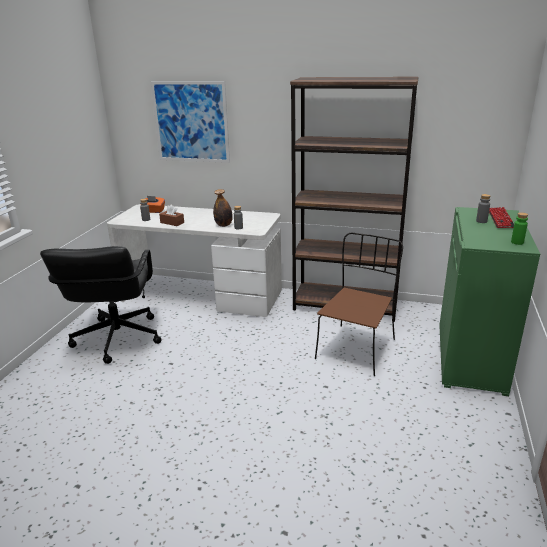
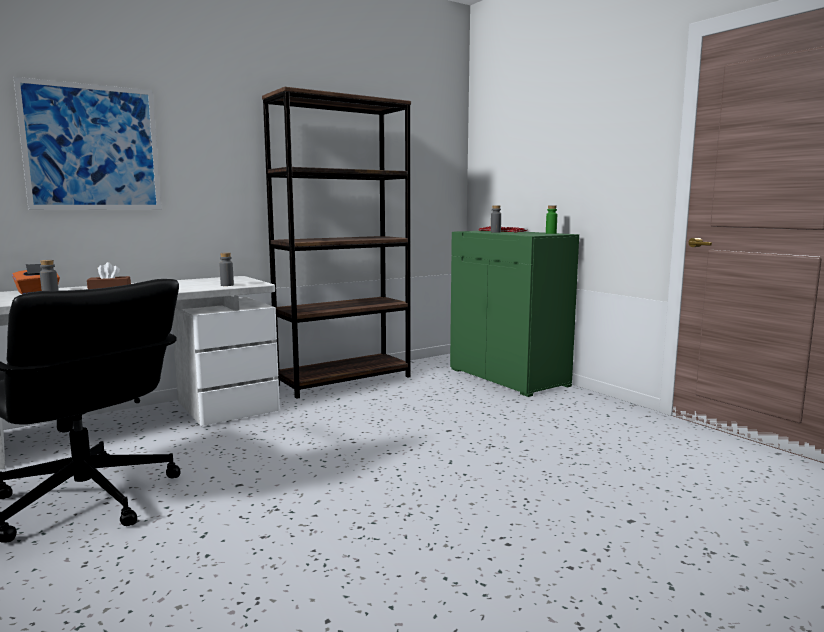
camera: 50 degrees left, 15 degrees down
(223, 225) = (200, 286): bottle -> none
(356, 348) = (417, 400): brown chair -> none

